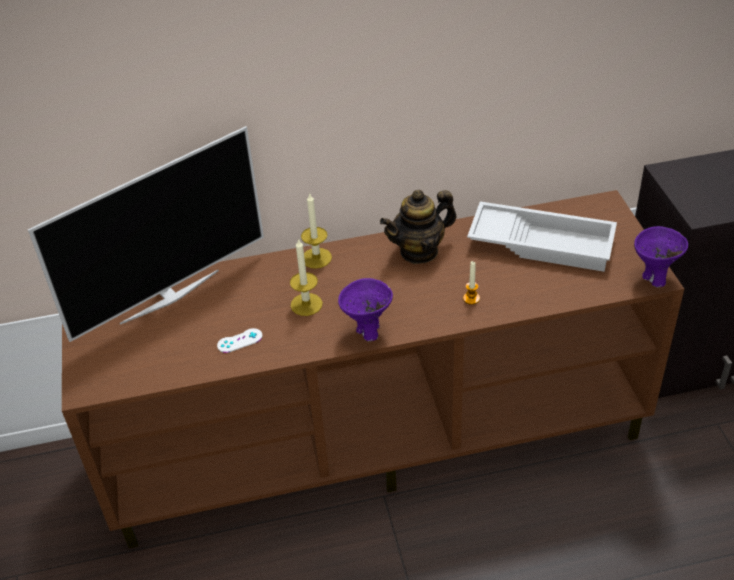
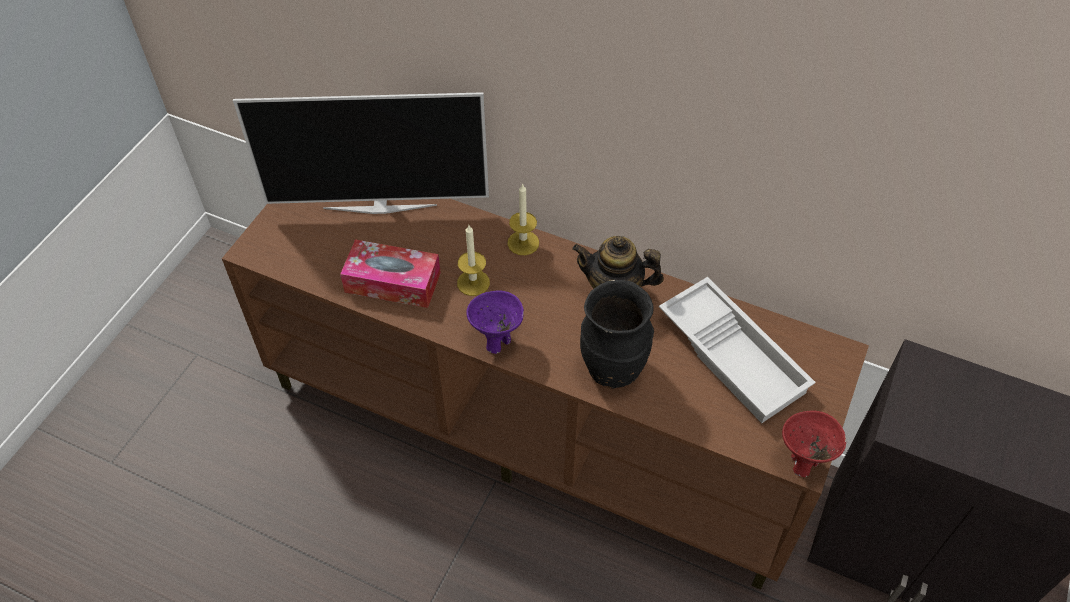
camera: 35 degrees right, 10 degrees up
(240, 341) = (393, 282): white game controller -> tissue box
(471, 298) = (612, 369): candle -> black vase
(654, 278) = (803, 462): purple bowl -> red bowl

